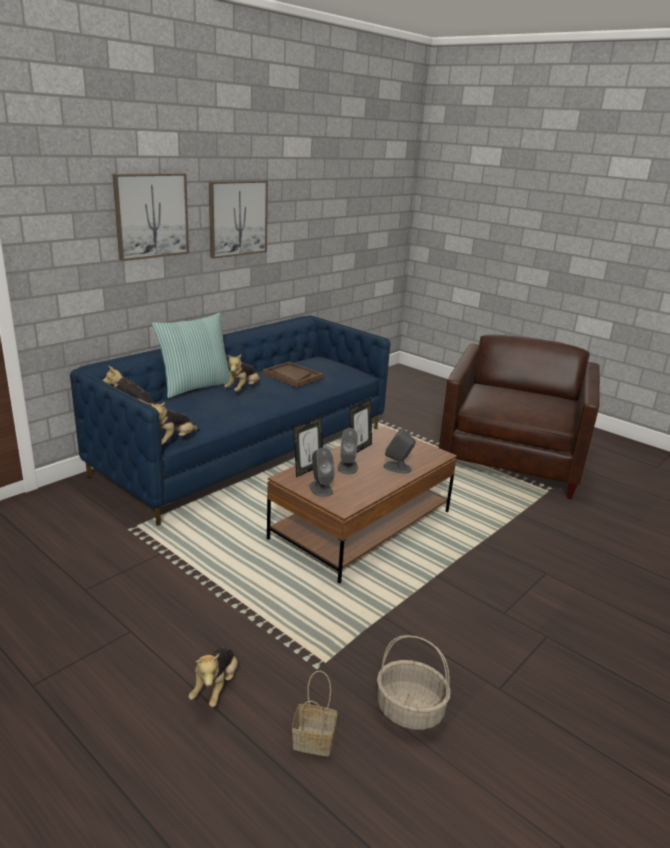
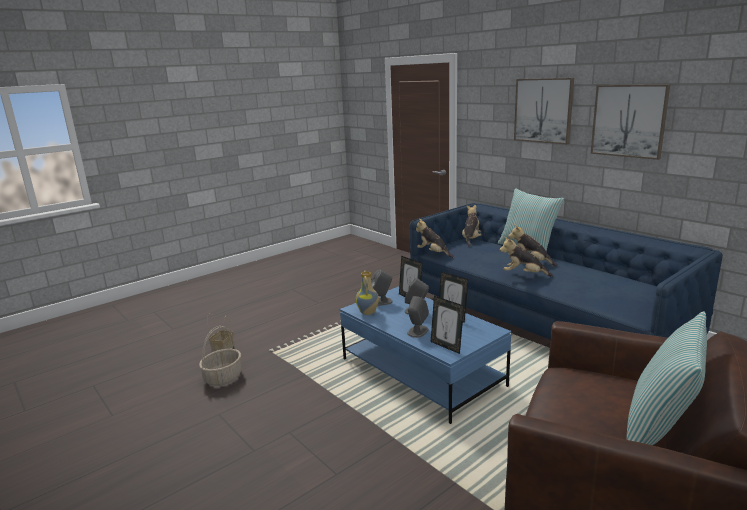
camera: 100 degrees right, 5 degrees down
(216, 687) = (271, 324): plush toy -> plush toy (524, 274)
(292, 376) = (582, 277): brown tray -> none
(354, 496) = (368, 312): none -> vase
(361, 525) = (421, 372): brown coffee table -> blue coffee table
(425, 455) = (446, 346): none -> picture frame
(531, 392) = (659, 432): none -> pillow

